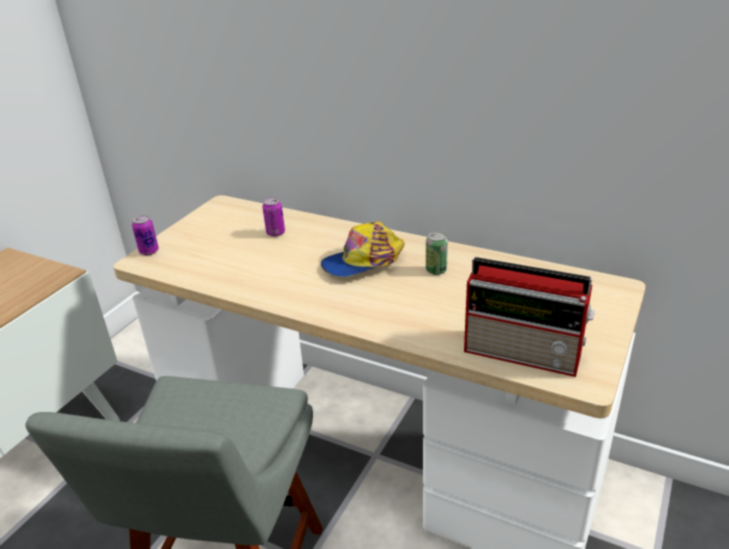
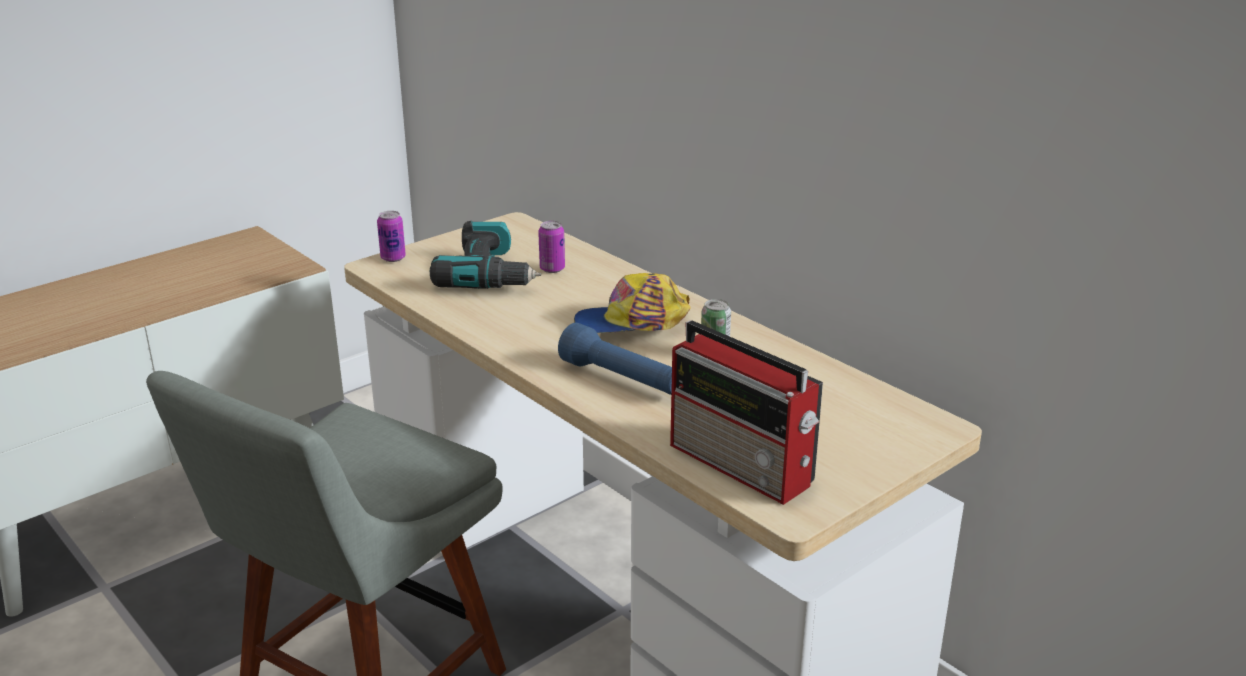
camera: 20 degrees right, 5 degrees down
(233, 247) = (490, 274): none -> power drill
(389, 307) = (622, 379): none -> blue flashlight

